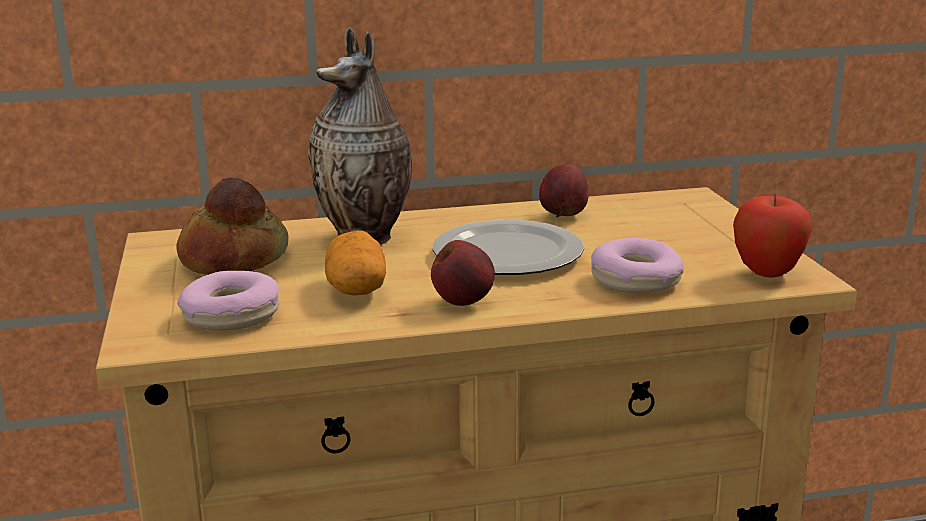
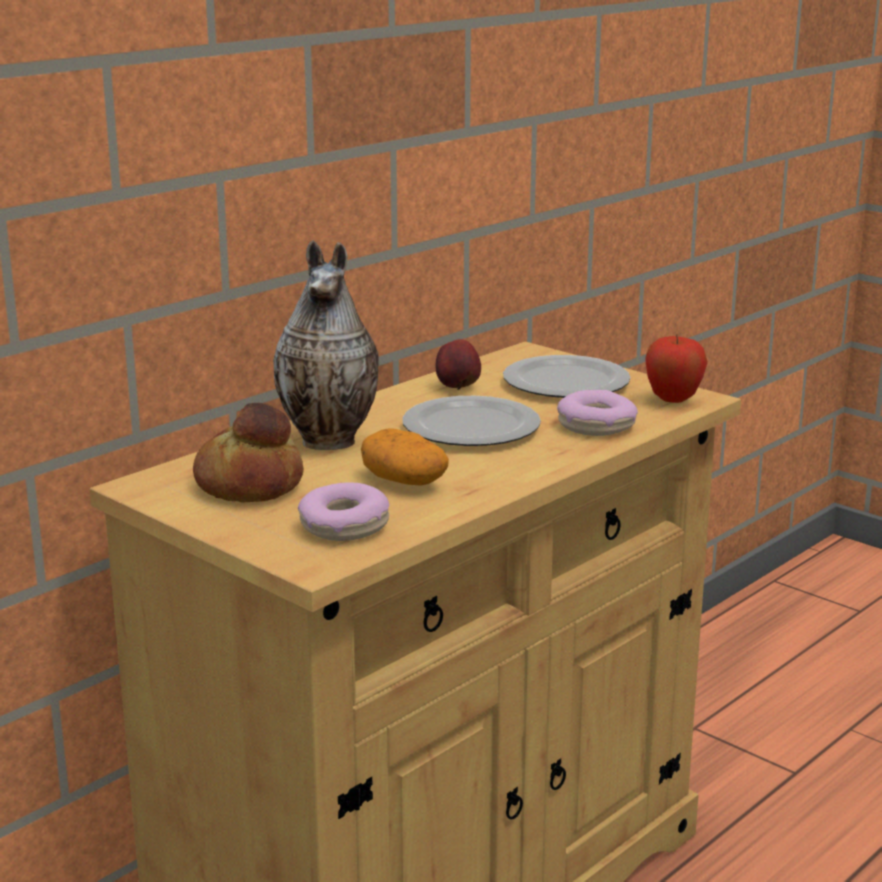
camera: 35 degrees left, 0 degrees up
(463, 302) = (503, 470): apple -> none
(679, 233) = (568, 383): none -> plate

